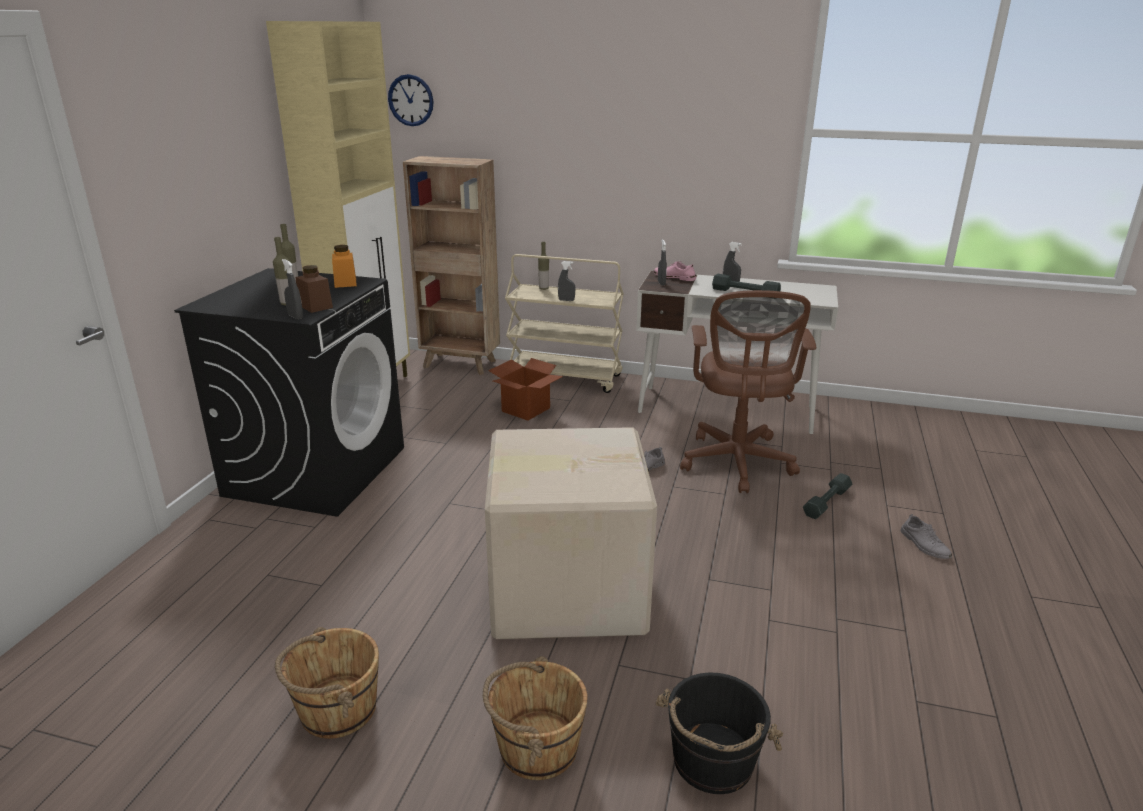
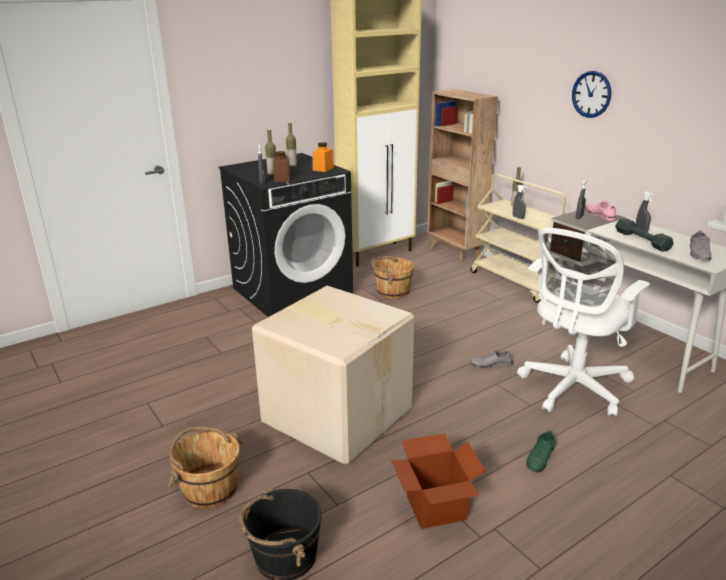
camera: 40 degrees right, 0 degrees up
(336, 710) = (153, 416): brown bucket -> brown bucket (392, 291)
(411, 100) = (455, 46): wall clock -> wall clock (591, 94)
(525, 409) = (460, 295): cardboard box -> cardboard box (436, 507)
(737, 464) = (572, 389): brown office chair -> white office chair
(790, 537) = (540, 457): none -> green shoe
(826, 502) = (612, 448): grey dumbbell -> none
(924, 545) = (661, 521): grey shoe -> grey shoe (699, 253)

